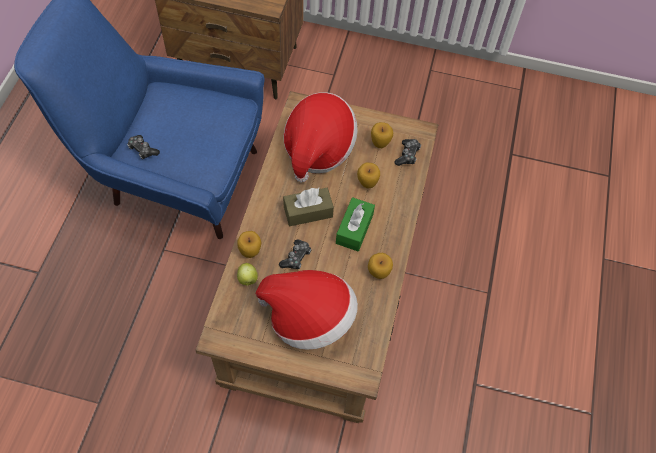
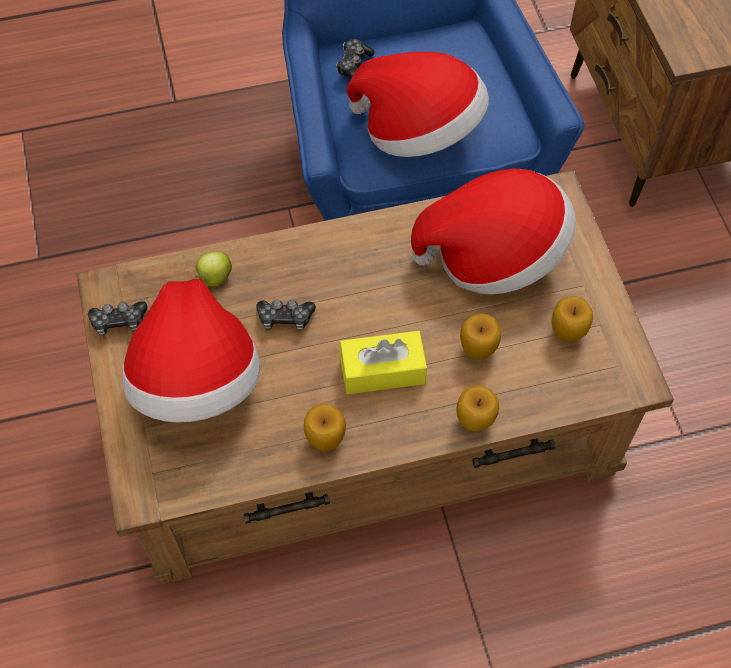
camera: 65 degrees right, 0 degrees up
(209, 143) = (419, 131): none -> hat
(250, 252) = (260, 259): apple -> apple (474, 421)
(308, 212) = (372, 296): brown tissue box -> none
(354, 229) = (382, 370): green tissue box -> yellow tissue box
(407, 155) = (573, 382): game controller -> game controller (119, 322)

